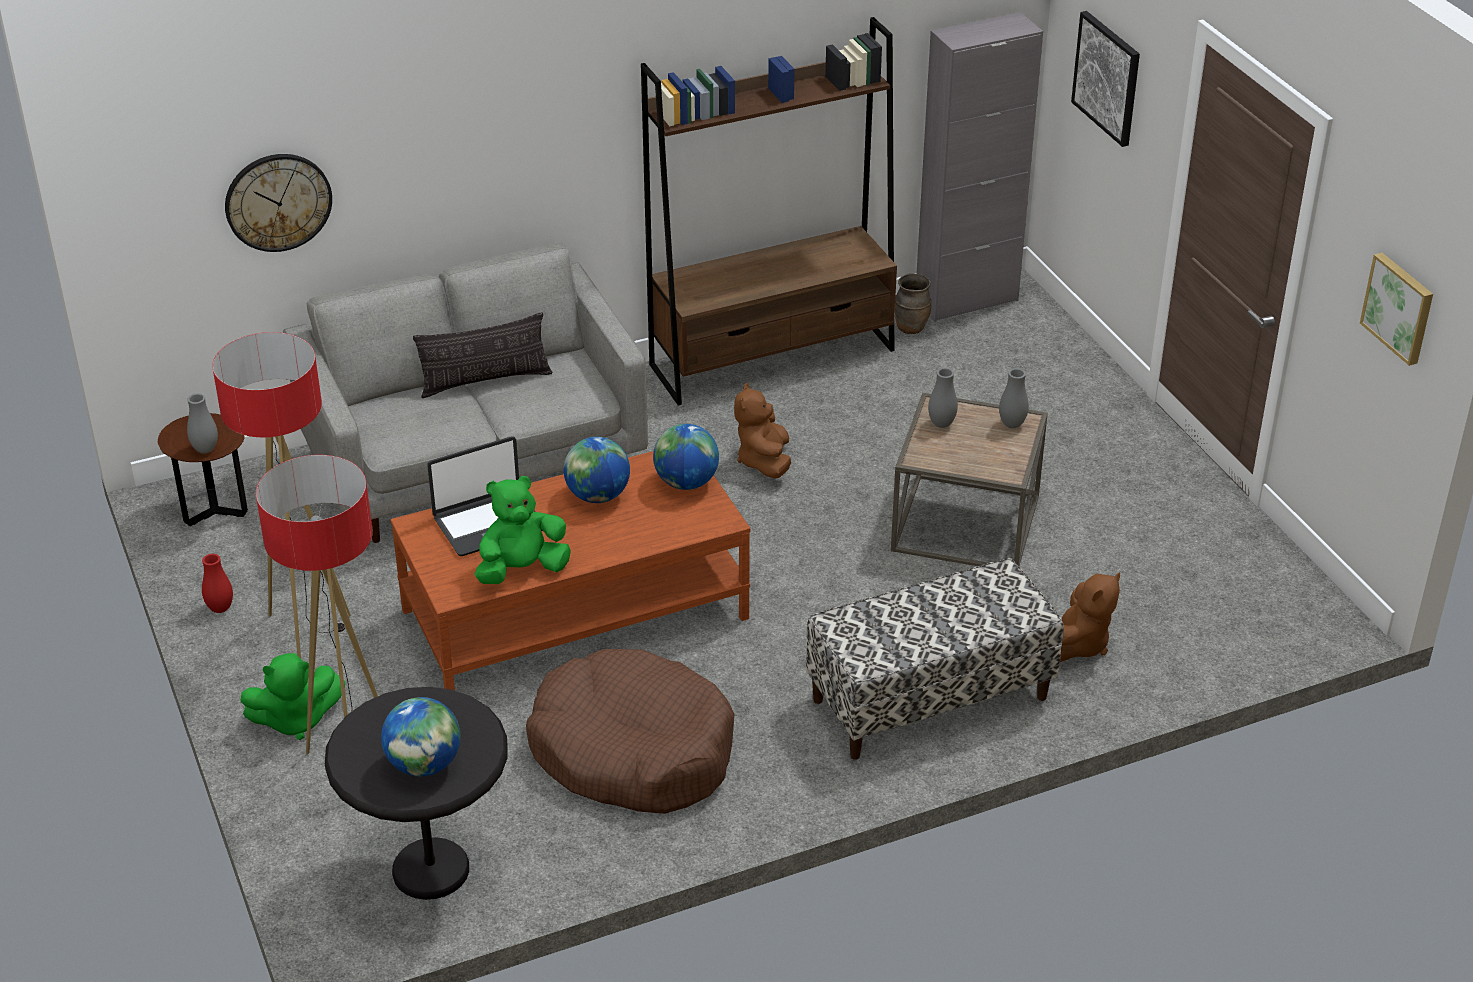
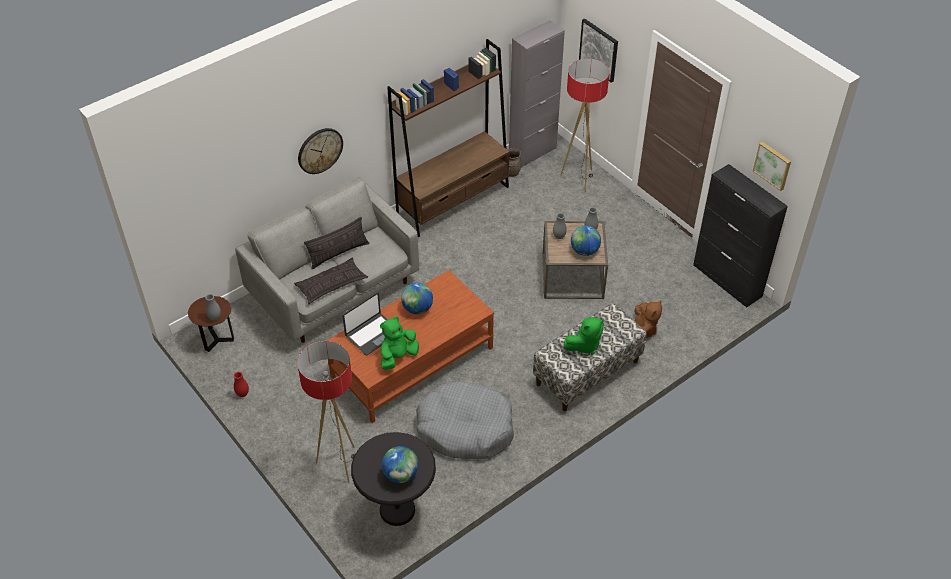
camera: 15 degrees left, 10 degrees up
(278, 202) = (228, 191): wall clock -> wall clock (320, 150)
(295, 720) = (303, 446): green plush toy -> green plush toy (584, 345)
(307, 631) = (289, 397): floor lamp -> floor lamp (579, 179)
(448, 428) = (331, 284): none -> pillow
(632, 751) = (465, 428): brown dog bed -> grey dog bed
(686, 483) = (455, 293): globe -> globe (584, 251)
(764, 461) = (470, 261): brown plush toy -> none
(1300, 586) = (727, 281): none -> black cabinet

